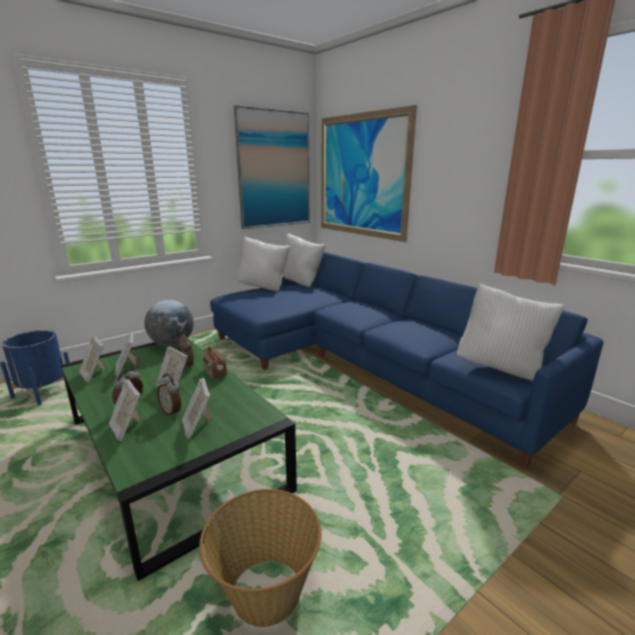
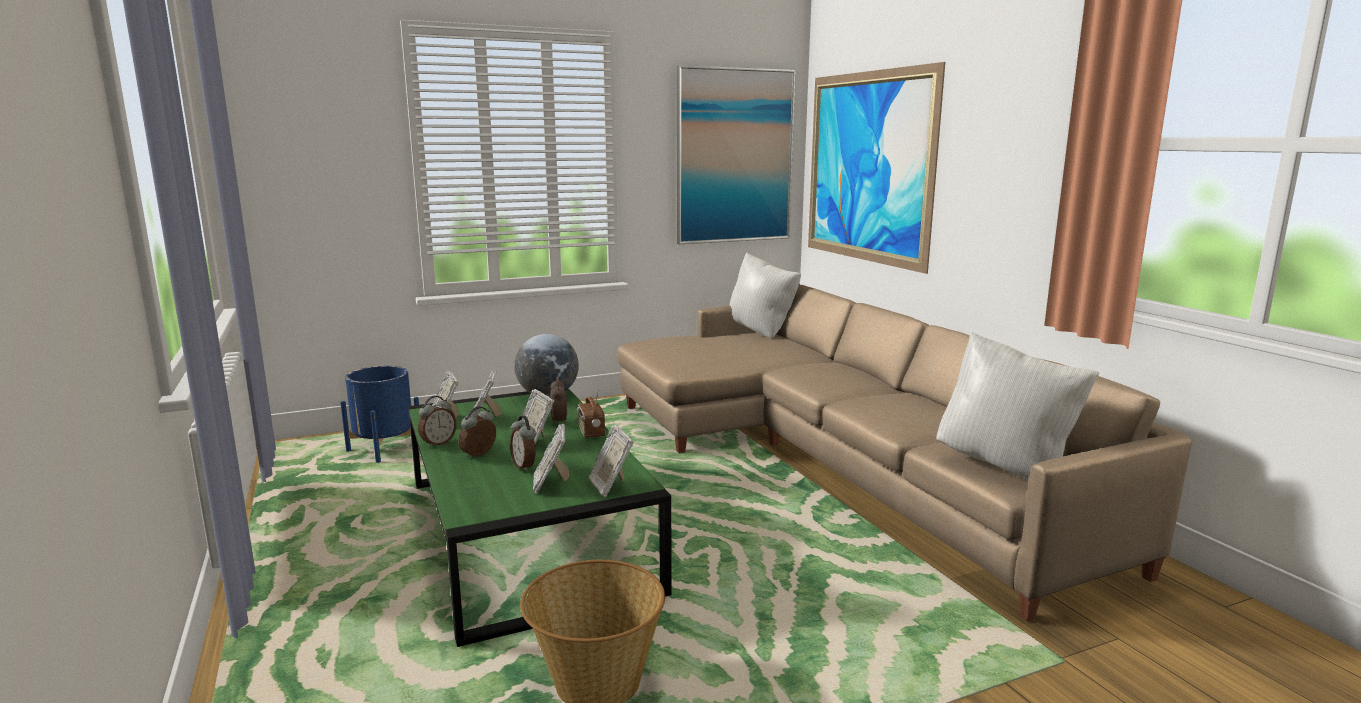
camera: 15 degrees right, 5 degrees down
(93, 398) = (438, 443): none -> alarm clock
(127, 428) = (470, 476): picture frame -> picture frame (610, 486)
(264, 287) = (701, 334): white pillow -> none
(360, 361) = (831, 457): blue sofa -> beige sofa

